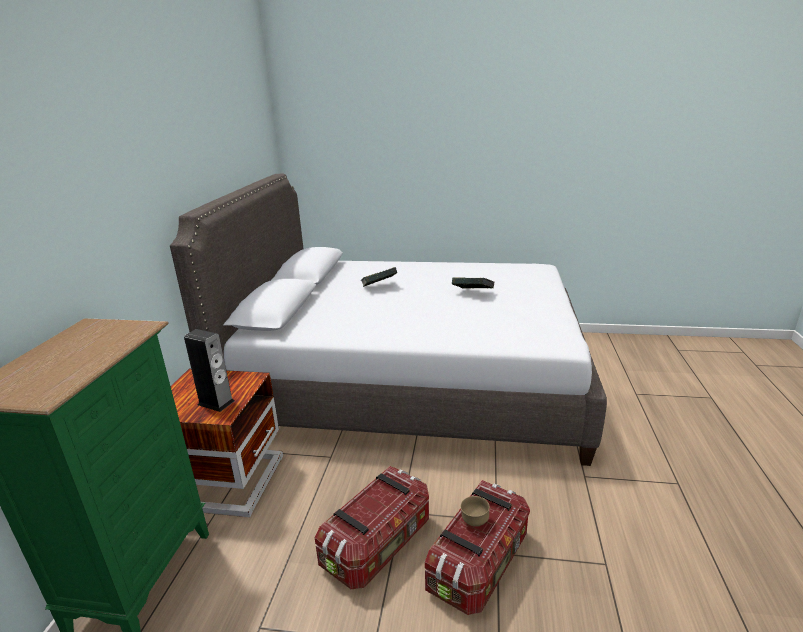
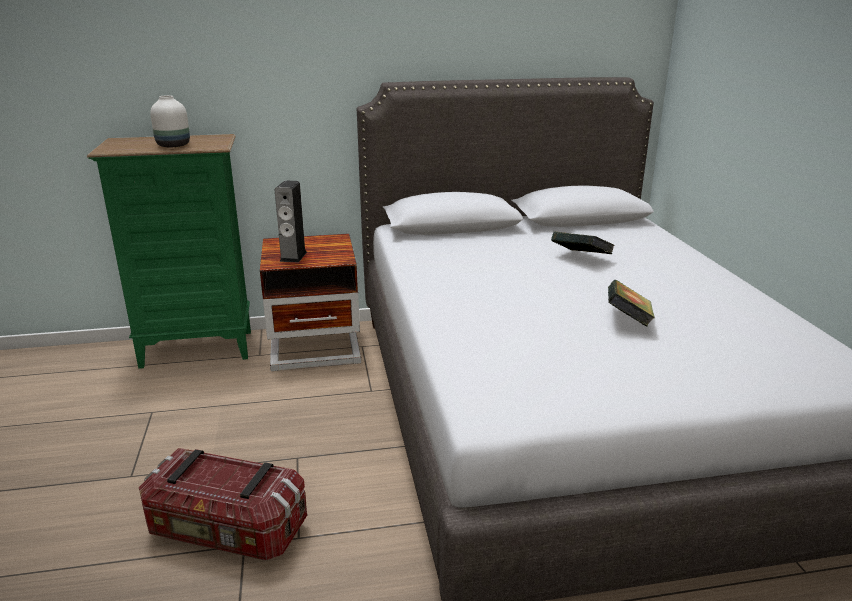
camera: 70 degrees right, 0 degrees up
(100, 349) = (174, 145): none -> white vase
(378, 544) = (247, 452): storage box -> none
(474, 522) = (222, 474): brown bowl -> none

